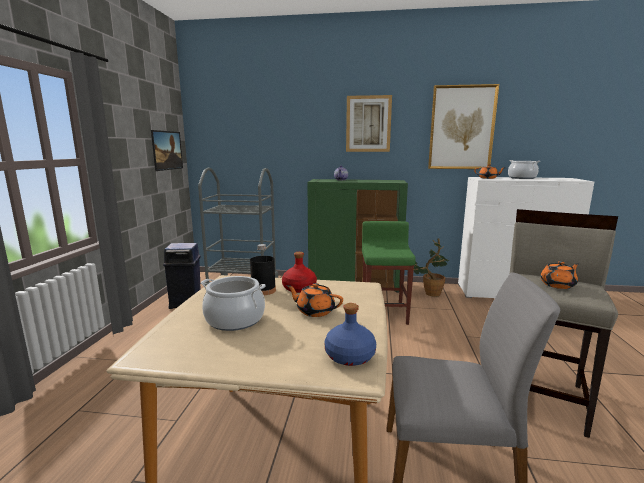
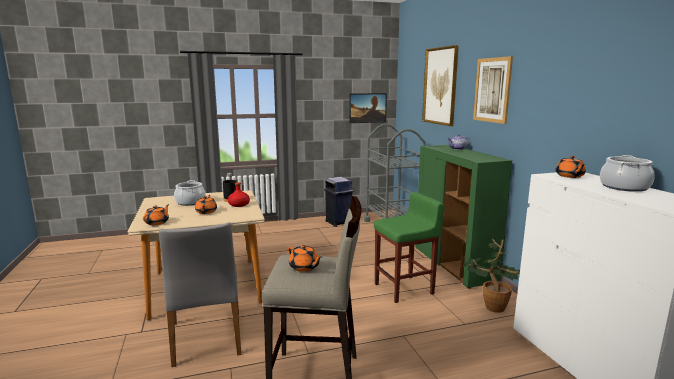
camera: 65 degrees right, 0 degrees up
(349, 356) = (157, 222): blue bottle -> orange teapot
(461, 128) = (577, 99): picture -> picture (440, 86)

